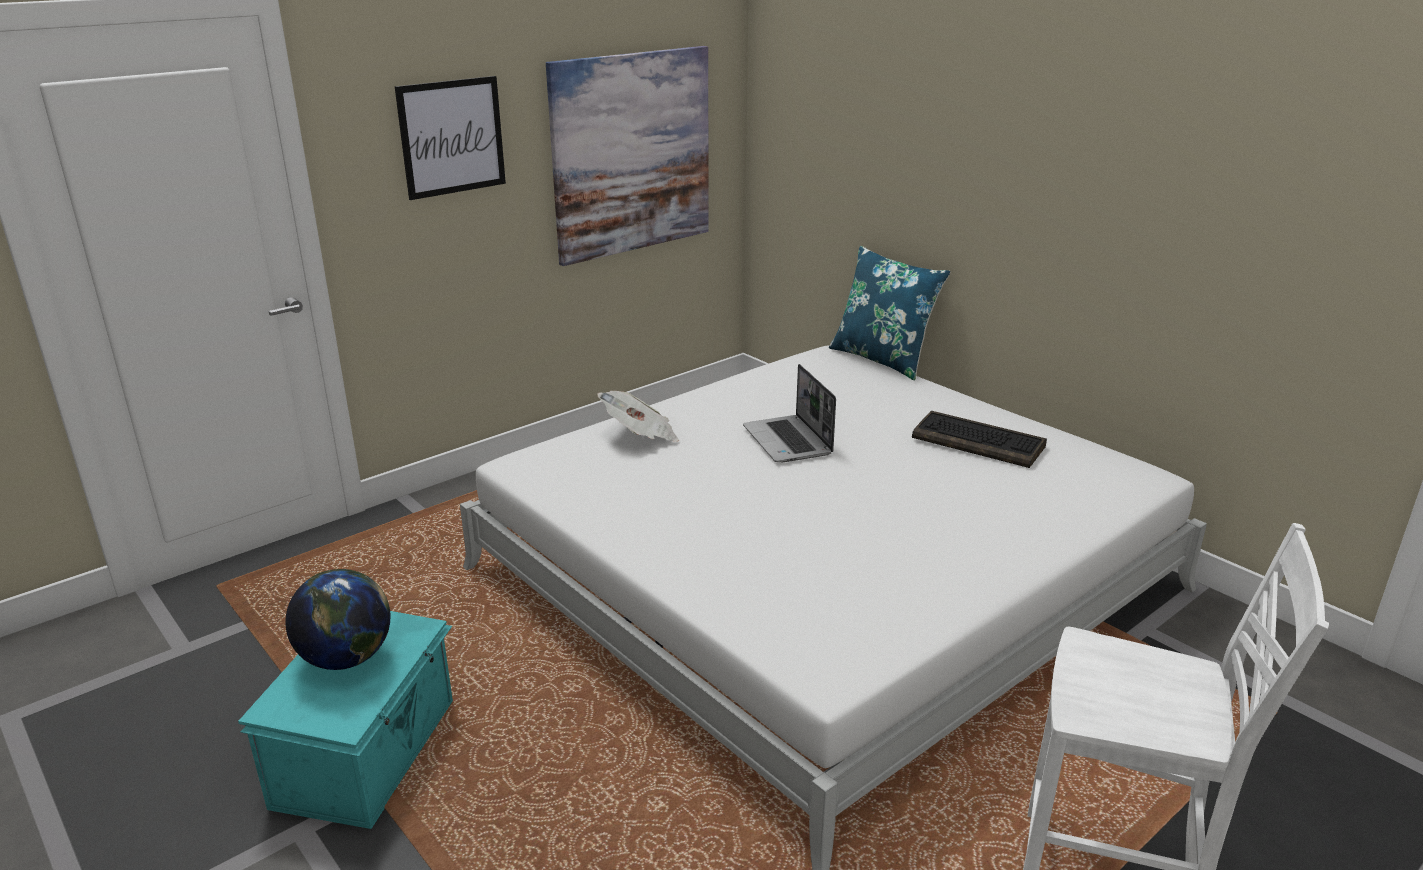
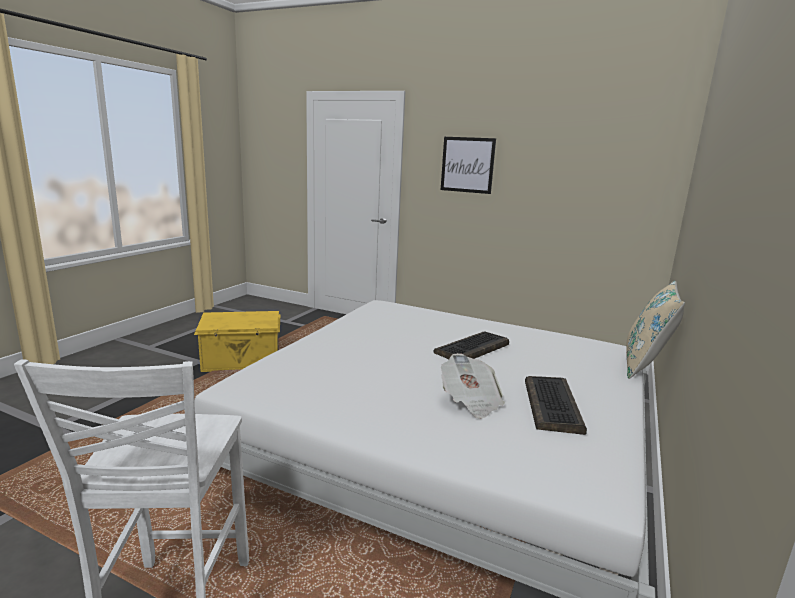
camera: 65 degrees right, 10 degrees down
(347, 659) = (243, 318): globe -> none
(369, 752) = (242, 361): turquoise storage box -> yellow storage box
(632, 154) = (577, 196): picture -> none
(640, 435) = (435, 319): newspaper -> newspaper (470, 401)
(789, 441) = (472, 349): laptop -> keyboard
(883, 359) = (645, 365): blue pillow -> beige pillow

